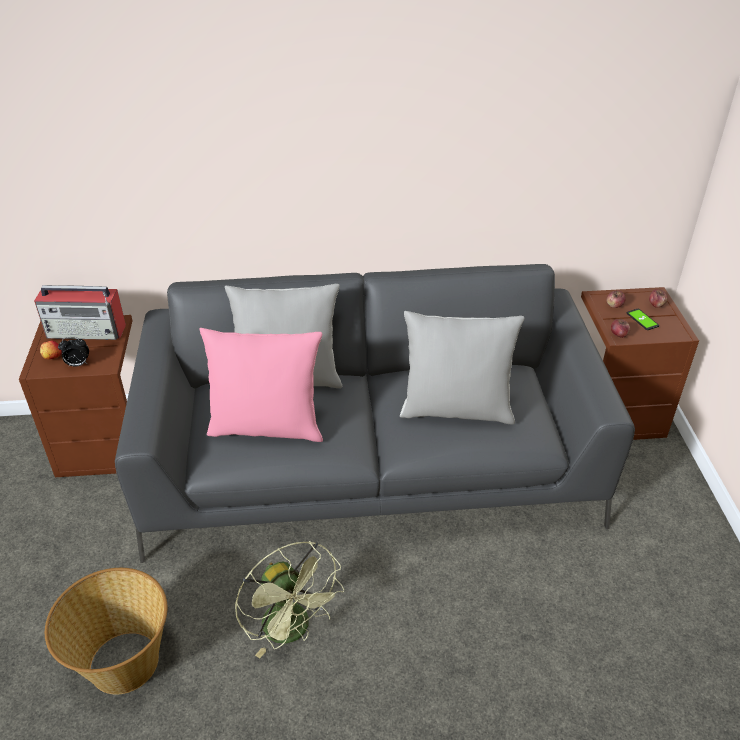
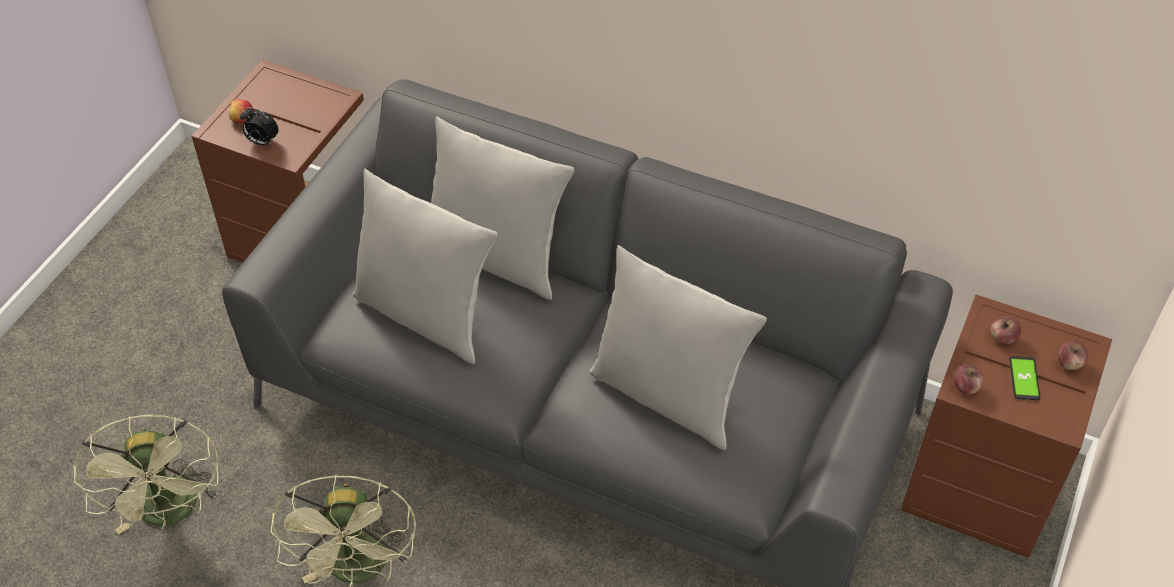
camera: 30 degrees right, 10 degrees up
(87, 331) = (299, 98): radio -> none
(123, 661) = (171, 513): basket -> green fan
(267, 427) = (426, 315): pink pillow -> grey pillow

